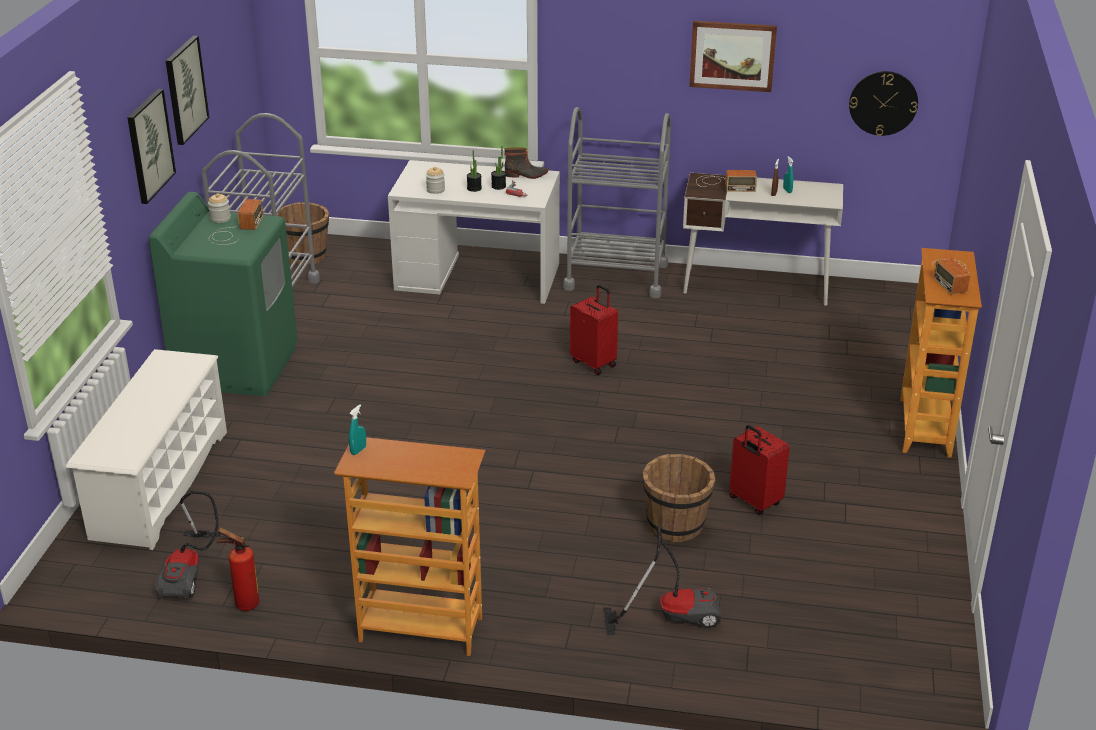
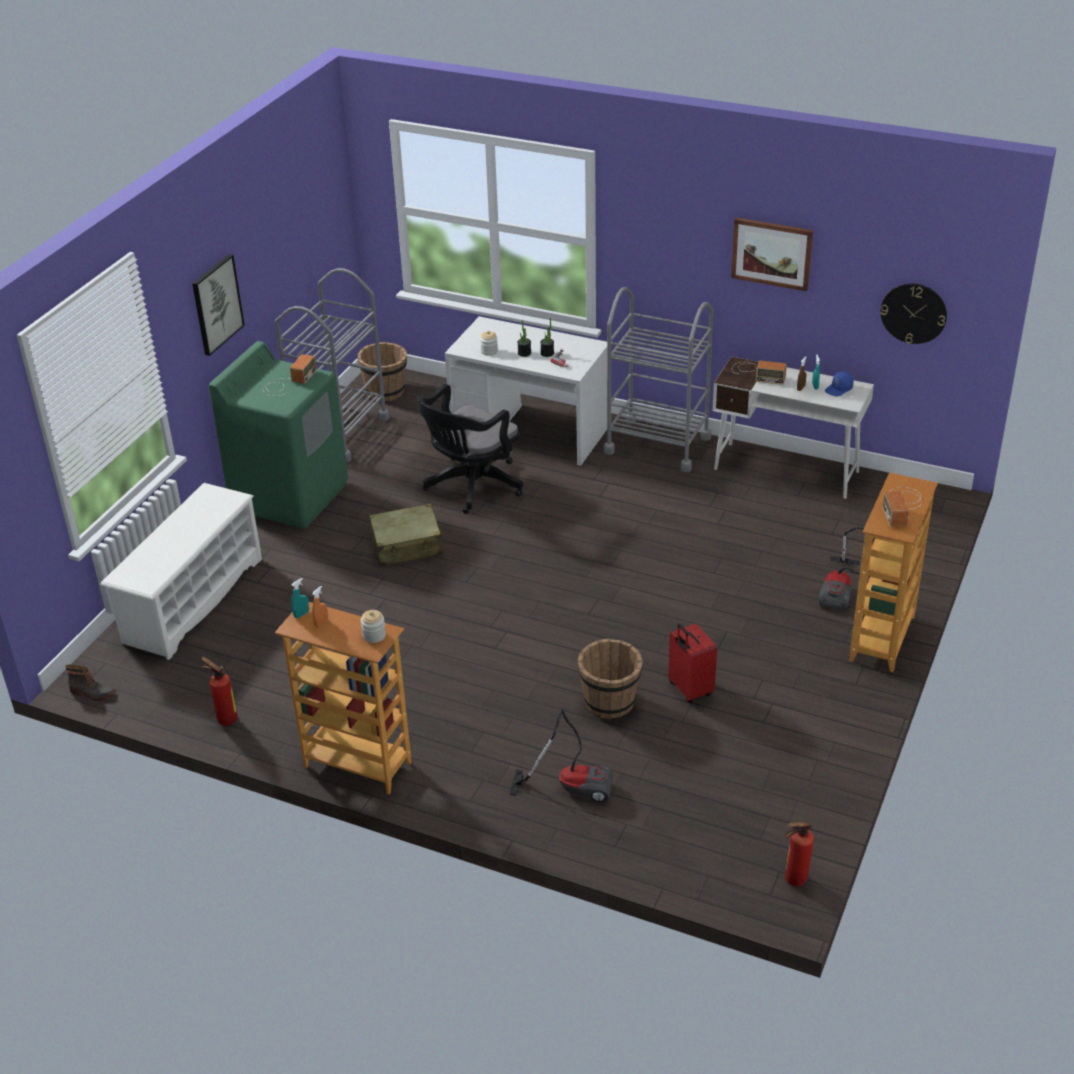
camera: 15 degrees right, 5 degrees up
(185, 89) = (261, 250): picture -> none
(190, 573) = (192, 685): vacuum cleaner -> vacuum cleaner (840, 591)
(220, 218) = (280, 368): jar -> jar (374, 635)
(386, 456) = (321, 623): none -> orange spray bottle
(388, 399) = (407, 545): none -> beige suitcase
(435, 336) = (470, 487): none -> black office chair
(526, 175) = (577, 343): boot -> boot (92, 693)
(594, 363) = (601, 532): red suitcase -> none
(812, 191) = (839, 389): none -> blue cap
(950, 675) = (792, 880): none -> fire extinguisher

